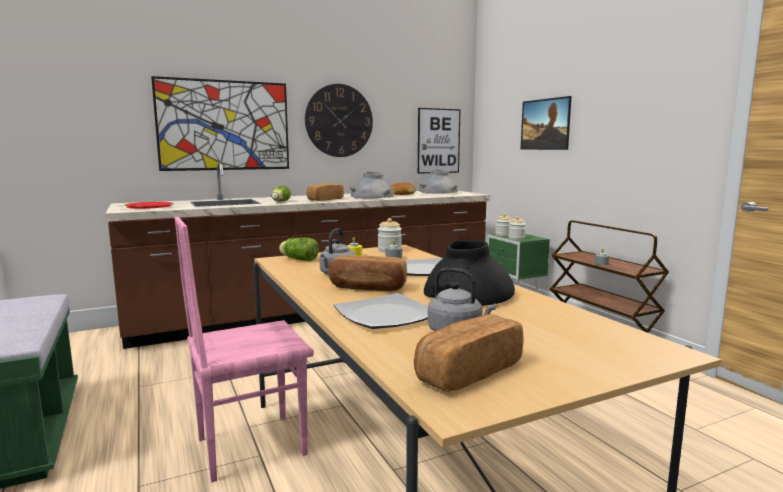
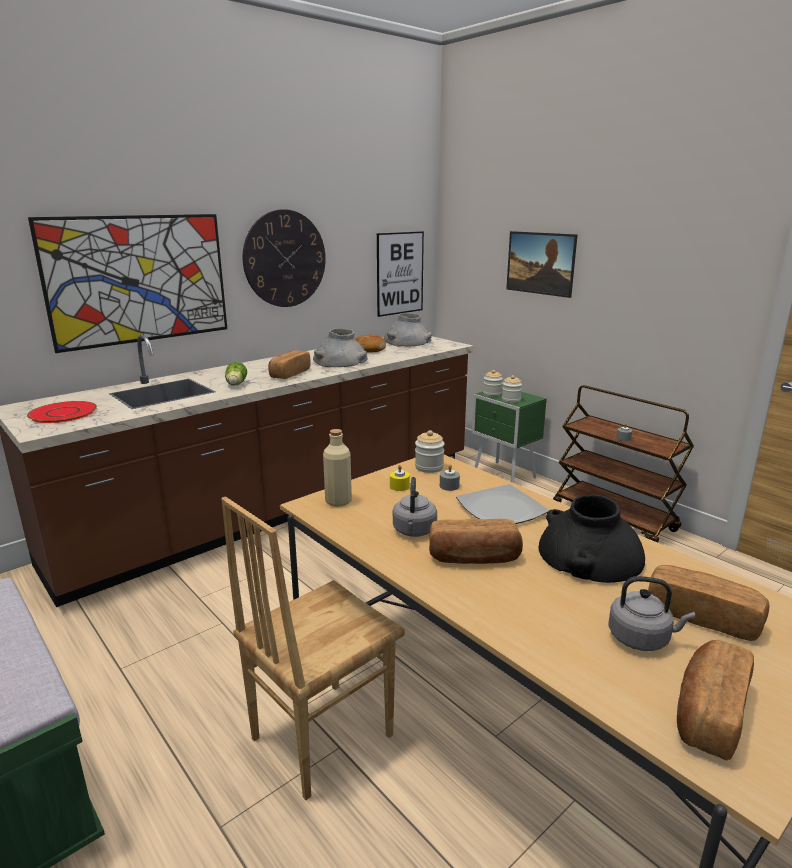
camera: 15 degrees left, 10 degrees up
(250, 446) = (320, 736): pink chair -> brown chair
(298, 259) = (338, 501): lettuce -> beige bottle
(387, 315) = (543, 615): plate -> none
(530, 328) = (702, 616): none -> bread

